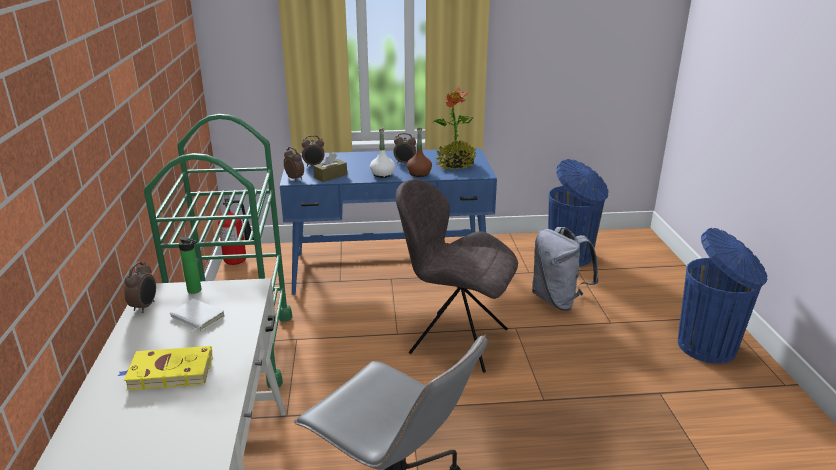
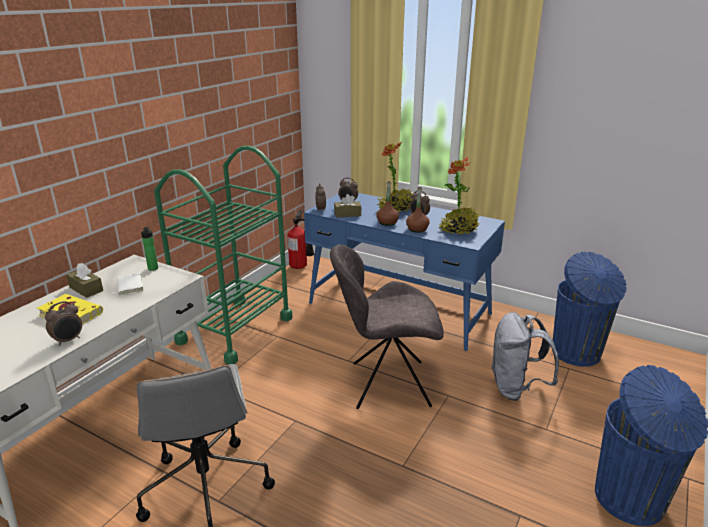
camera: 35 degrees right, 0 degrees up
(141, 340) = (86, 289): none -> brown tissue box
(145, 306) = (116, 269): alarm clock -> alarm clock (68, 340)
(371, 160) = (396, 208): none -> potted plant
(382, 174) = (387, 222): white bottle -> brown bottle
(455, 340) = (386, 384): grey chair -> grey chair turned 60 degrees counterclockwise

